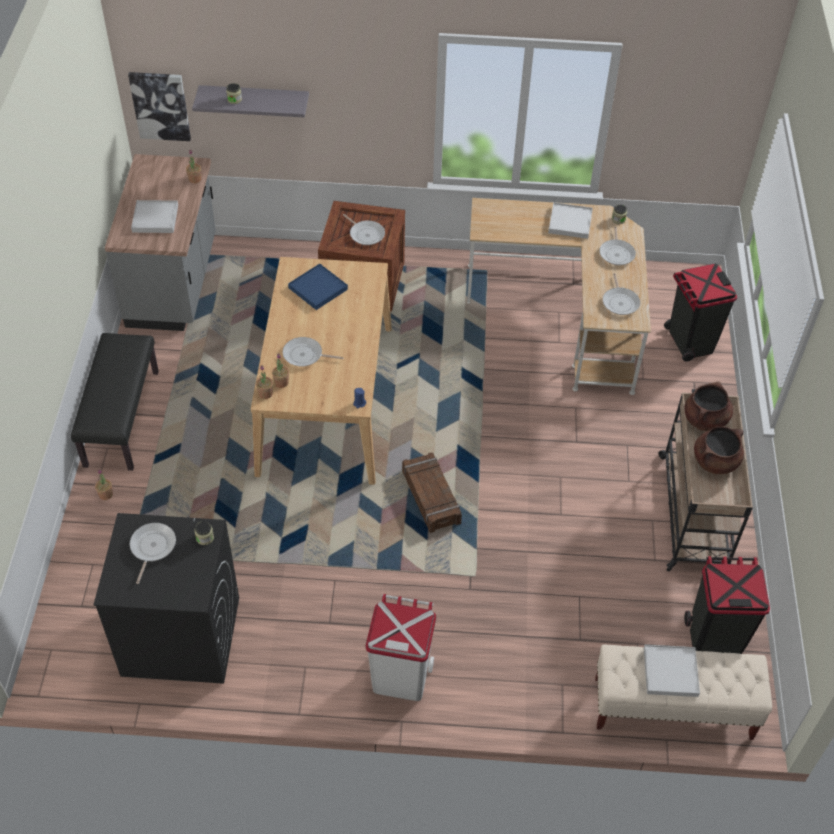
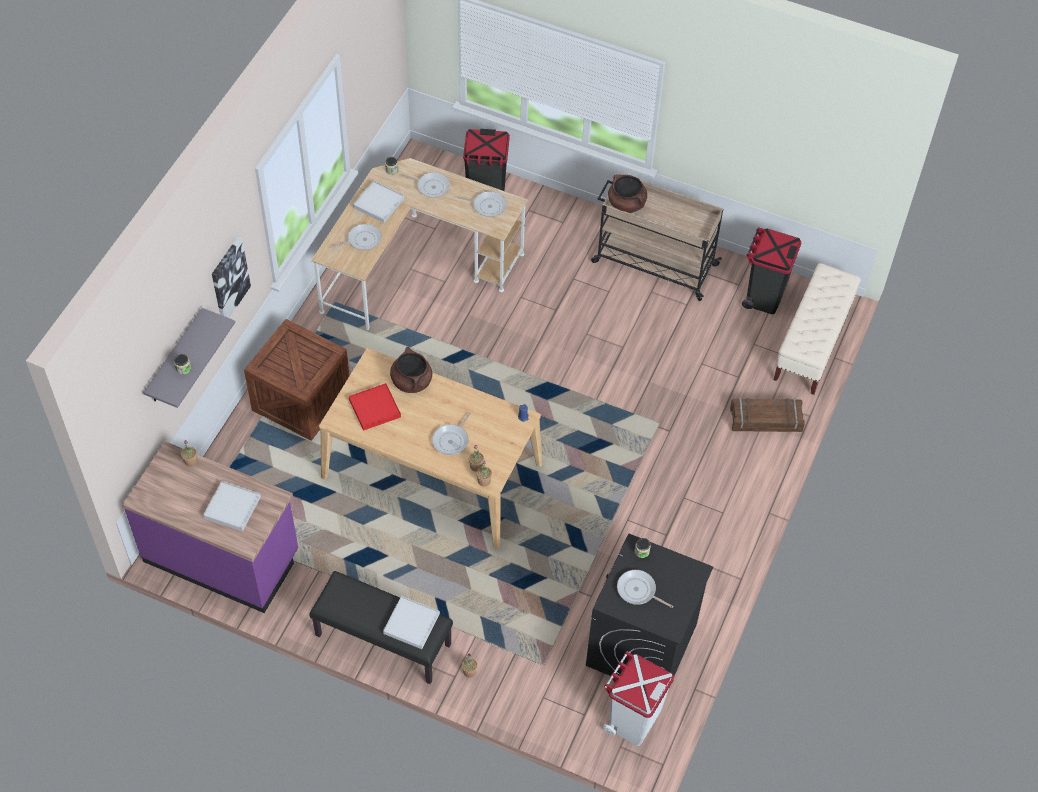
camera: 70 degrees left, 5 degrees up
(160, 105) = (124, 442): picture -> picture (229, 279)
(174, 282) = (222, 556): grey counter -> purple counter
(318, 288) = (374, 408): blue tray -> red tray
(366, 234) = (301, 359): frying pan -> frying pan (362, 240)
(400, 677) = (732, 502): white trash can -> white trash can (632, 720)
(430, 497) = (571, 428): crate -> crate (766, 420)
(670, 672) = (816, 320): white tray -> white tray (411, 624)
(715, 461) = (667, 214): brown cooking pot -> brown cooking pot (411, 381)

